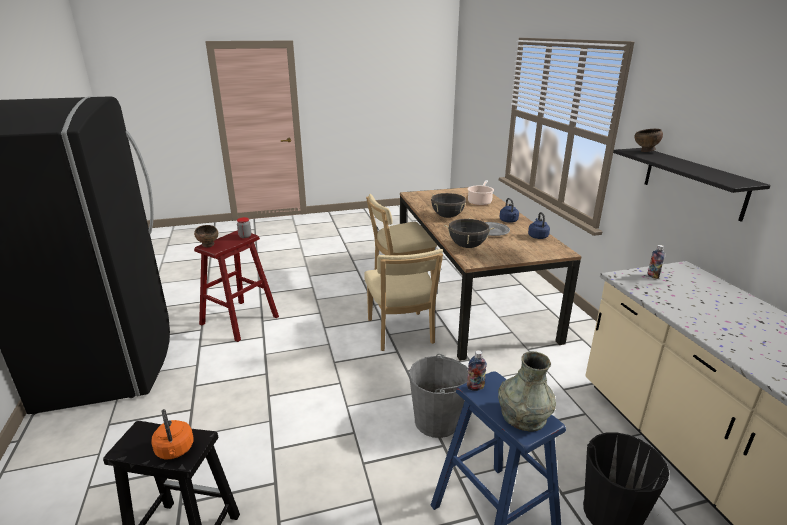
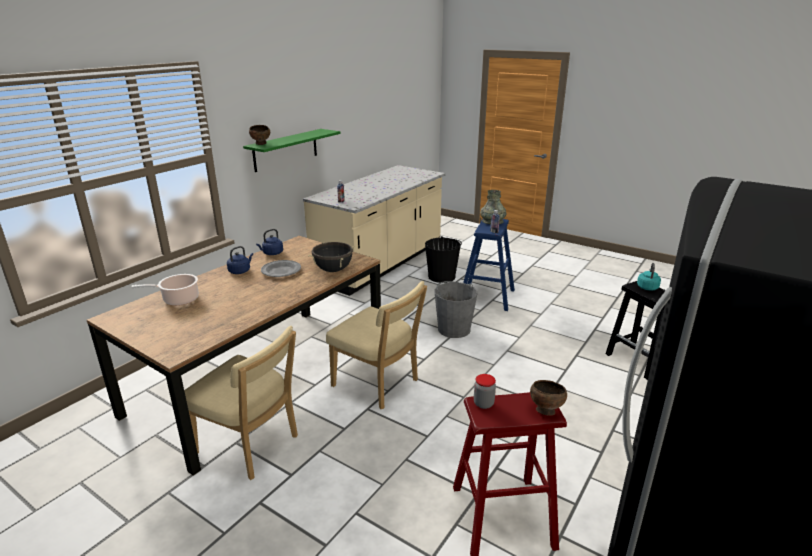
camera: 130 degrees left, 0 degrees up
(175, 450) = (647, 287): orange kettle -> turquoise kettle
(401, 333) = (378, 384): beige chair -> beige chair turned 90 degrees clockwise
(447, 216) = (257, 300): black cooking pot -> none
(693, 182) = (286, 150): black shelf -> green shelf

